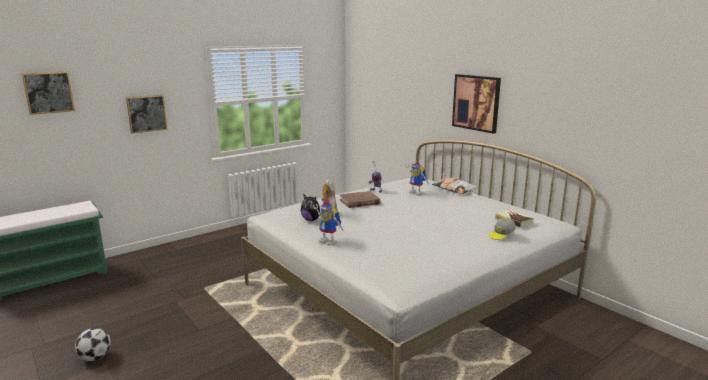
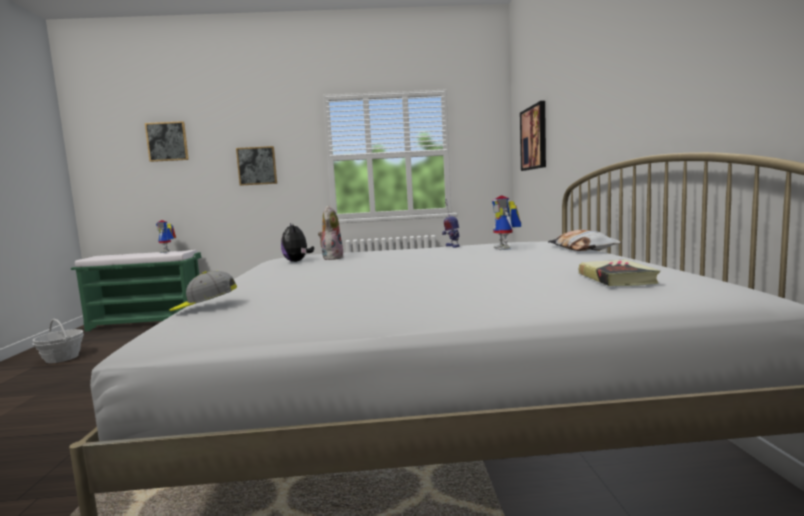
camera: 35 degrees right, 10 degrees down
(42, 334) = (62, 358): none -> basket
(95, 357) = (43, 387): football -> none
(330, 241) = (253, 276): toy robot -> toy robot (167, 252)
(359, 201) = (400, 252): brown book -> none
(476, 102) = (628, 91): picture -> picture (534, 138)
(501, 235) = (537, 293): cap -> cap (204, 307)

